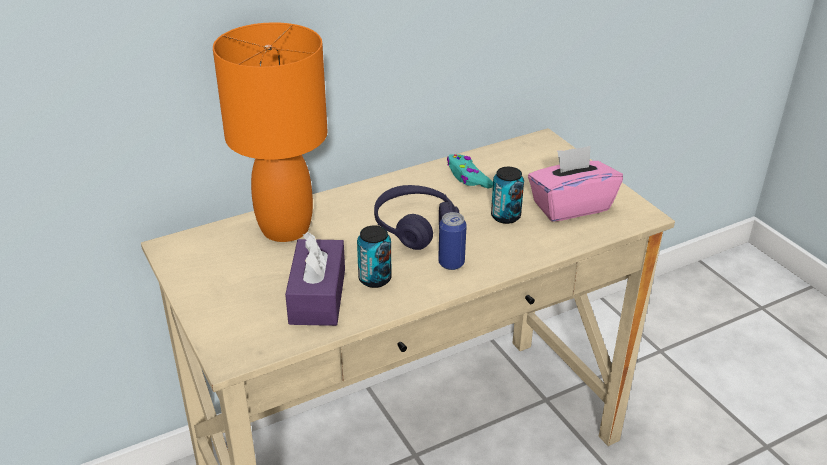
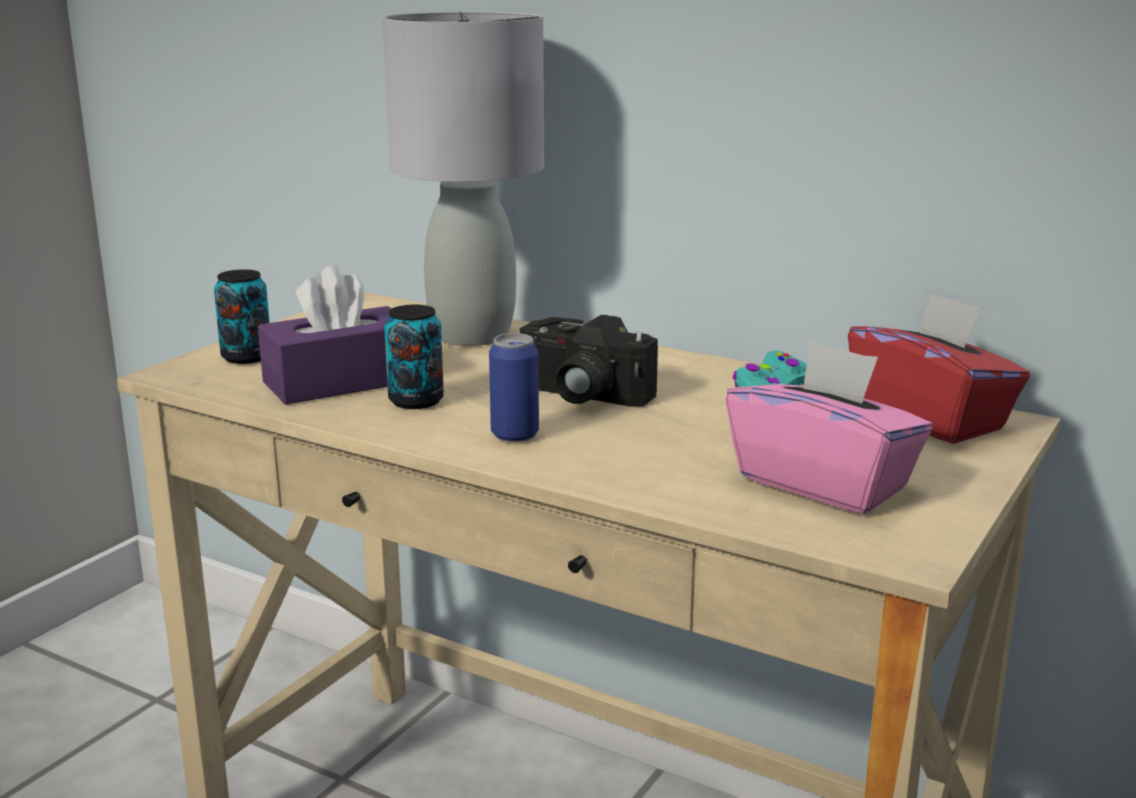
camera: 60 degrees right, 15 degrees down
(285, 228) = (473, 335): orange table lamp -> grey table lamp
(416, 227) = (579, 395): purple headphones -> camera
(505, 216) = (704, 442): can -> can (246, 357)
(526, 154) = (930, 418): none -> red tissue box

